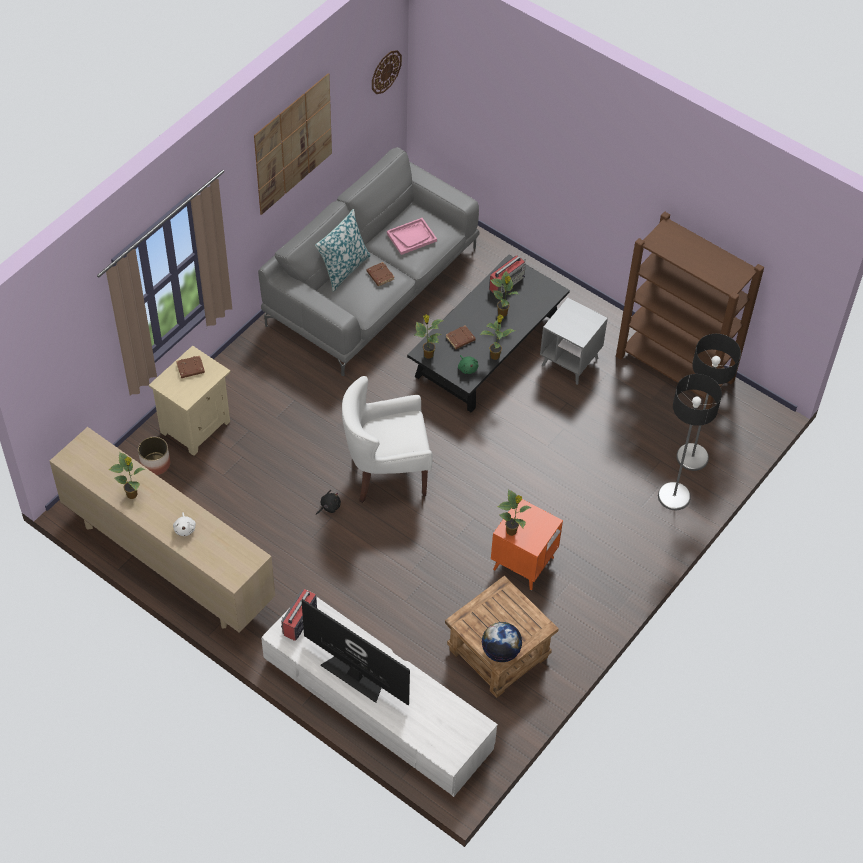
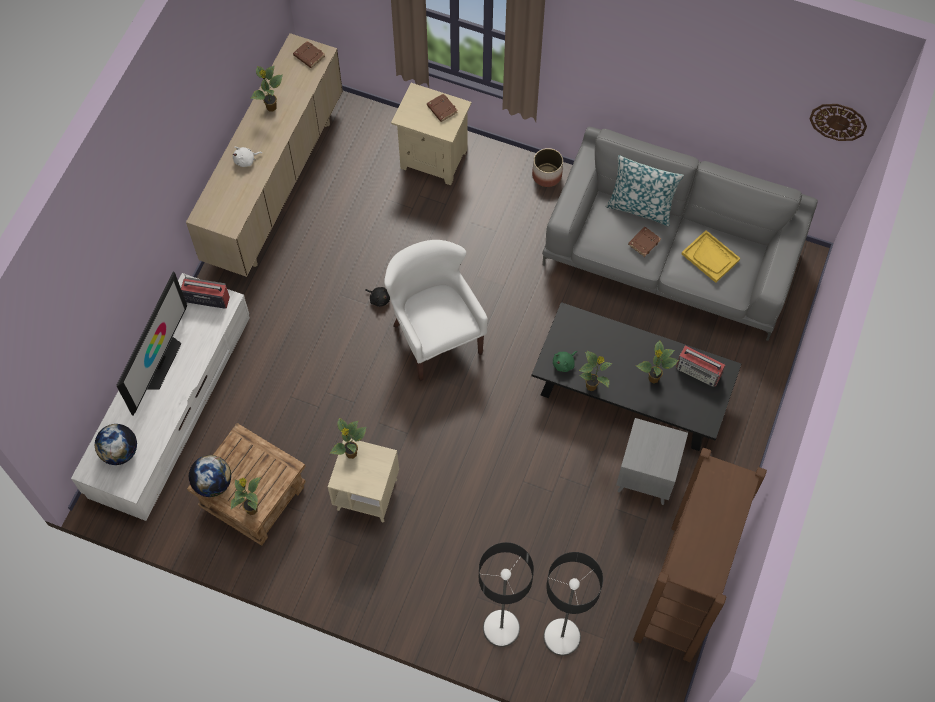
camera: 75 degrees right, 10 degrees up
(155, 463) = (380, 141): planter -> planter (547, 175)
(293, 144) = (678, 65): picture -> none
(411, 237) = (710, 257): pink tray -> yellow tray
(428, 354) = (568, 321): potted plant -> potted plant (252, 508)
(439, 728) = (120, 452): none -> globe
(460, 339) = (600, 346): brown book -> brown book (308, 56)
(523, 563) = (367, 494): orange side table -> beige side table

